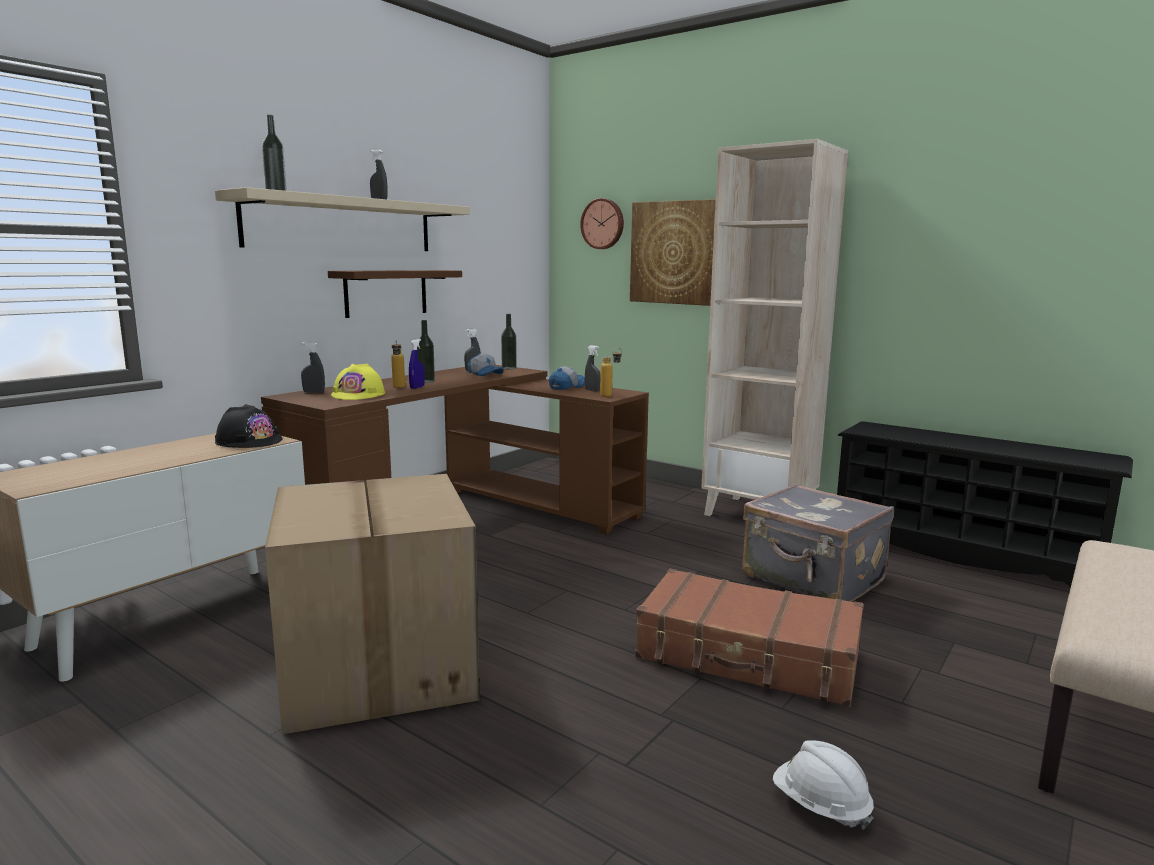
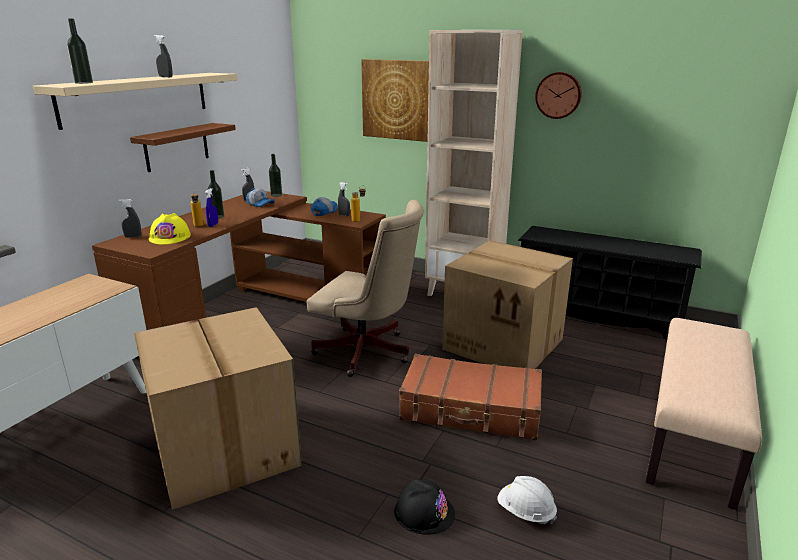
camera: 10 degrees left, 10 degrees up
(249, 441) = (96, 289): black hard hat -> black hard hat (424, 512)
(603, 224) = (338, 74): wall clock -> wall clock (558, 95)
(607, 574) = (368, 353): none -> beige office chair
(812, 579) = (505, 344): grey suitcase -> cardboard box

